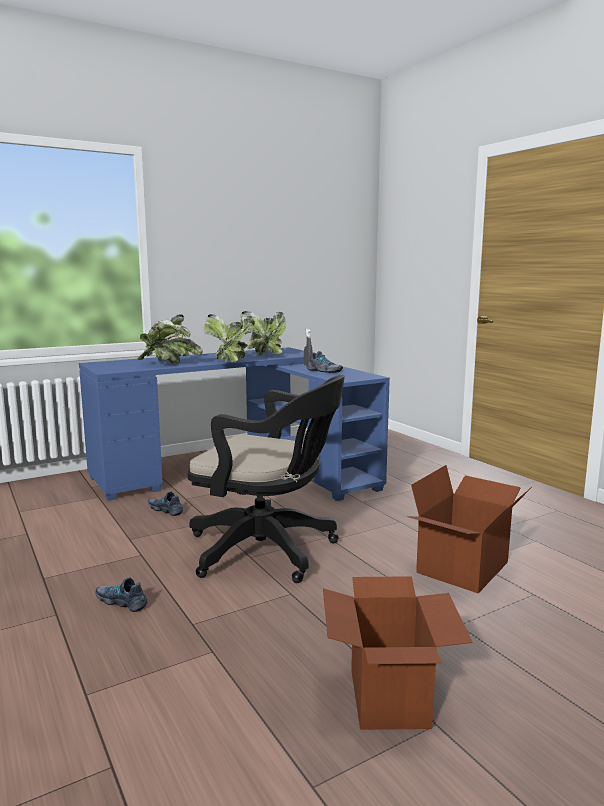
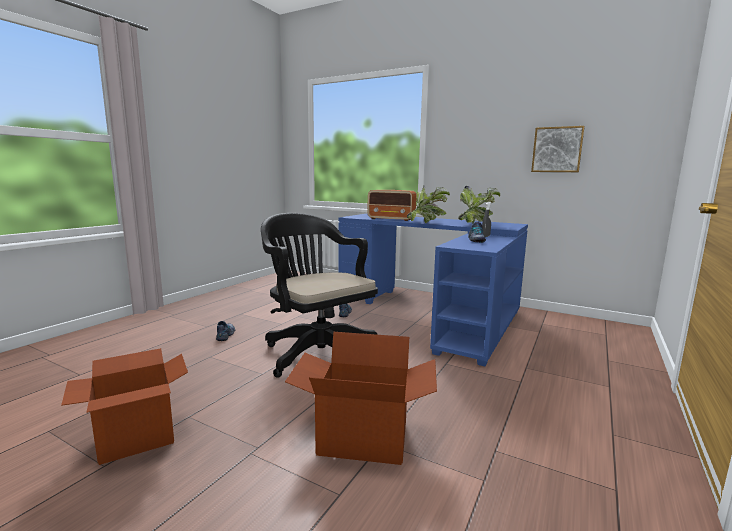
camera: 60 degrees right, 0 degrees up
(169, 364) = (392, 219): potted plant -> radio
(269, 551) = (317, 352): black office chair -> black office chair turned 150 degrees clockwise
(292, 266) = (557, 150): none -> picture

